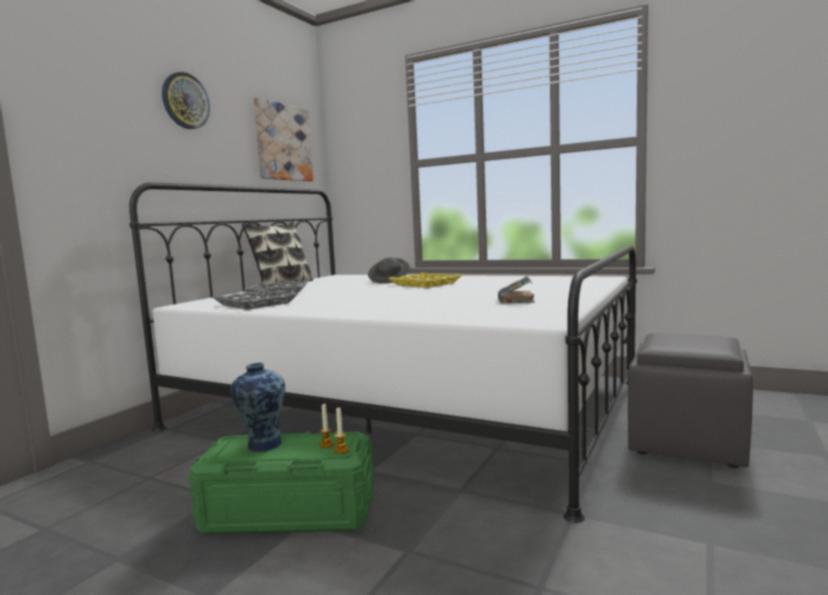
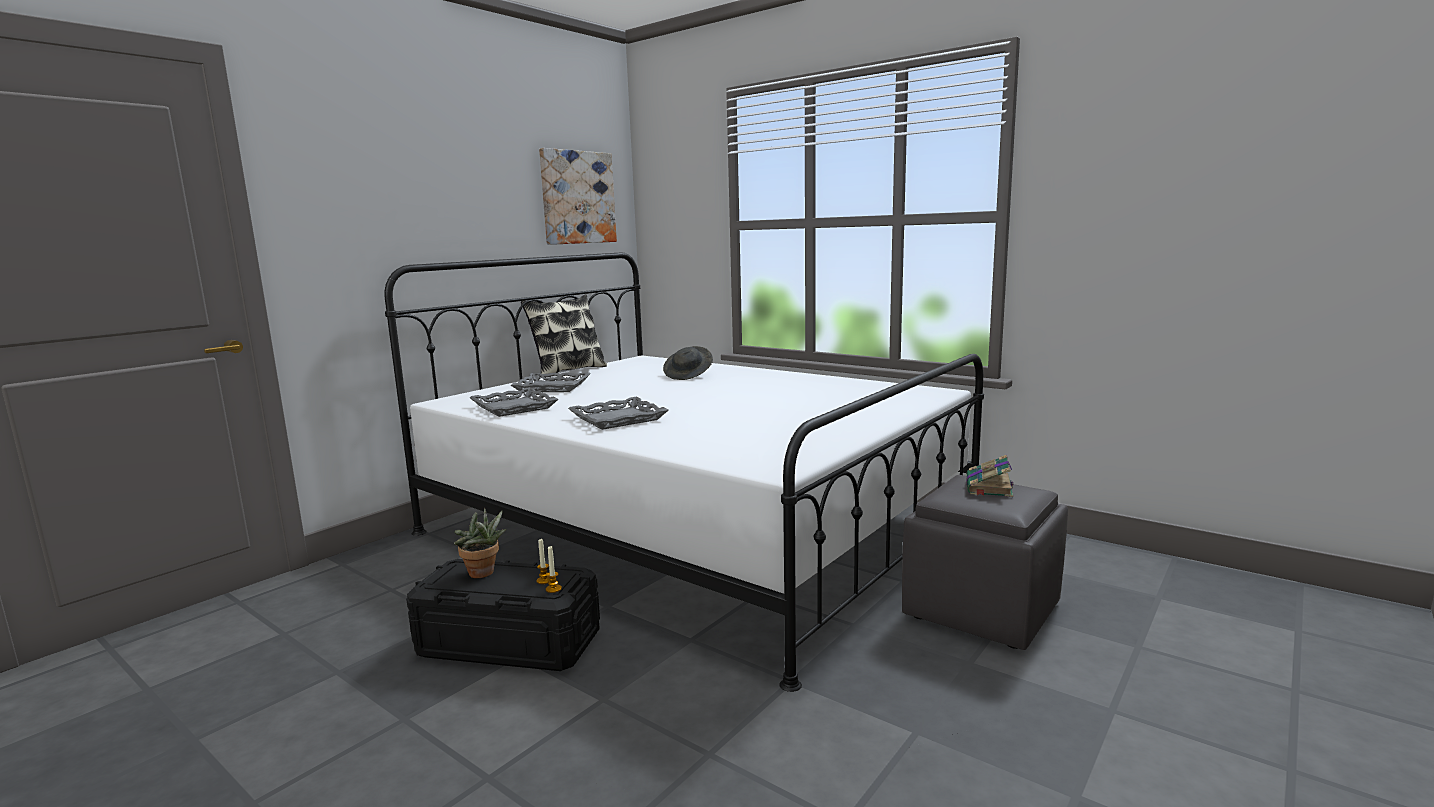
camera: 10 degrees right, 5 degrees up
(185, 101) = (452, 164): wall clock -> none
(263, 445) = (483, 574): vase -> potted plant
(289, 512) = (509, 643): green storage box -> black storage box
(360, 304) = (618, 419): none -> grey tray
(424, 284) = (721, 385): yellow tray -> none
(515, 300) = (788, 428): book -> book (989, 487)

